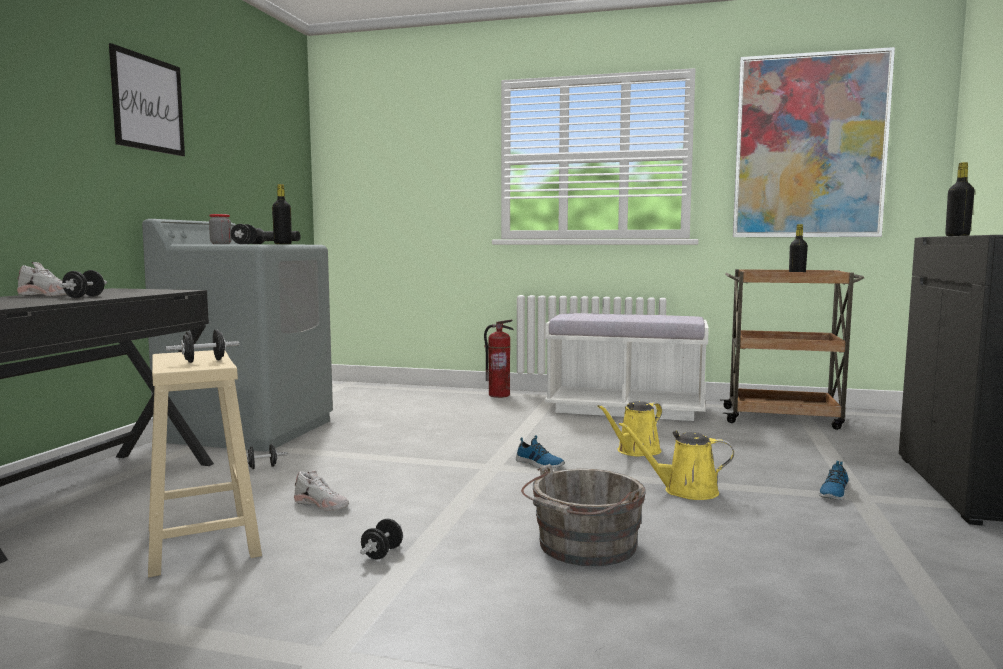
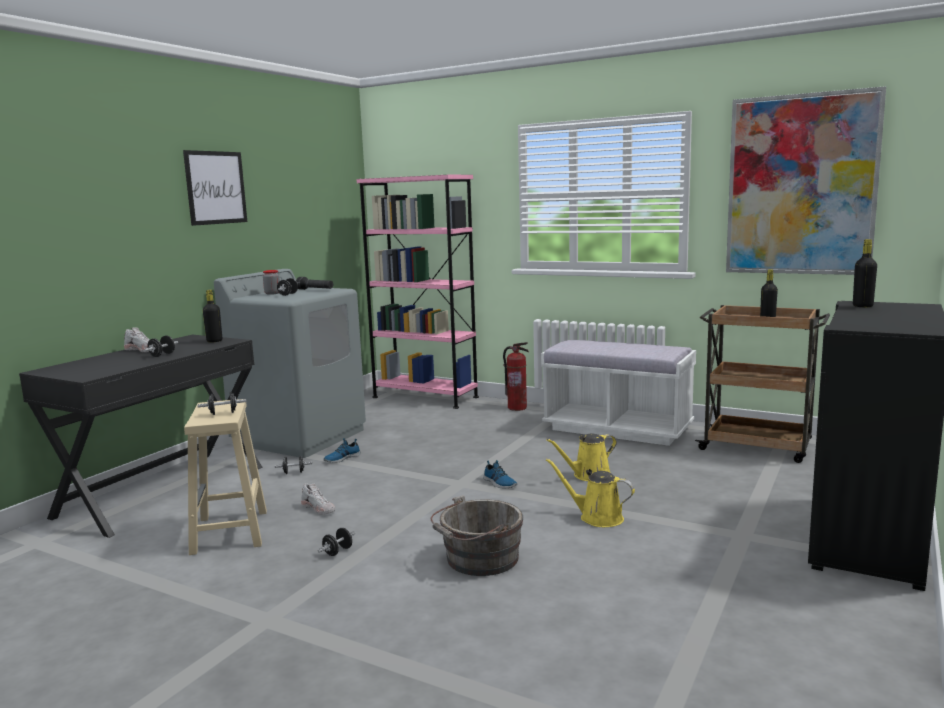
camera: 15 degrees right, 5 degrees up
(283, 244) = (317, 293): black bottle -> black bottle (214, 341)
(385, 389) = (425, 397): none -> pink bookcase
(833, 493) = (722, 529): shoe -> shoe (342, 458)

